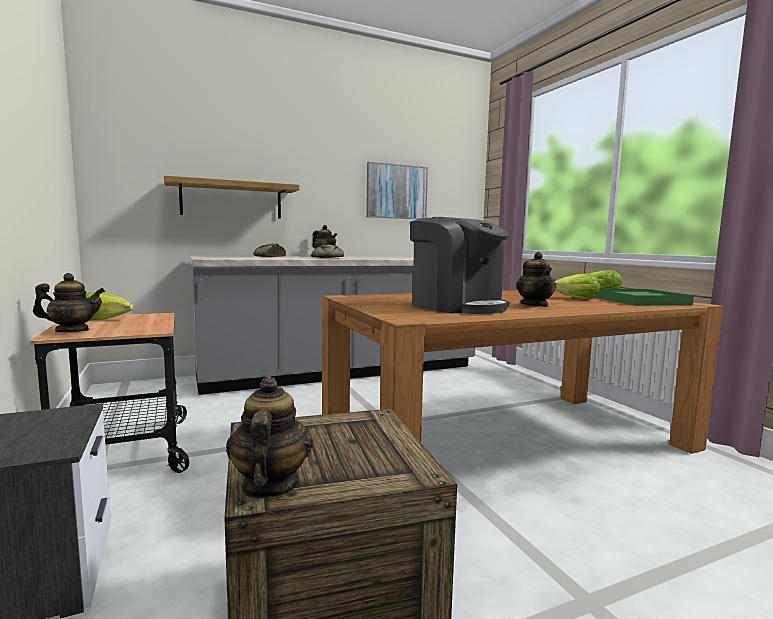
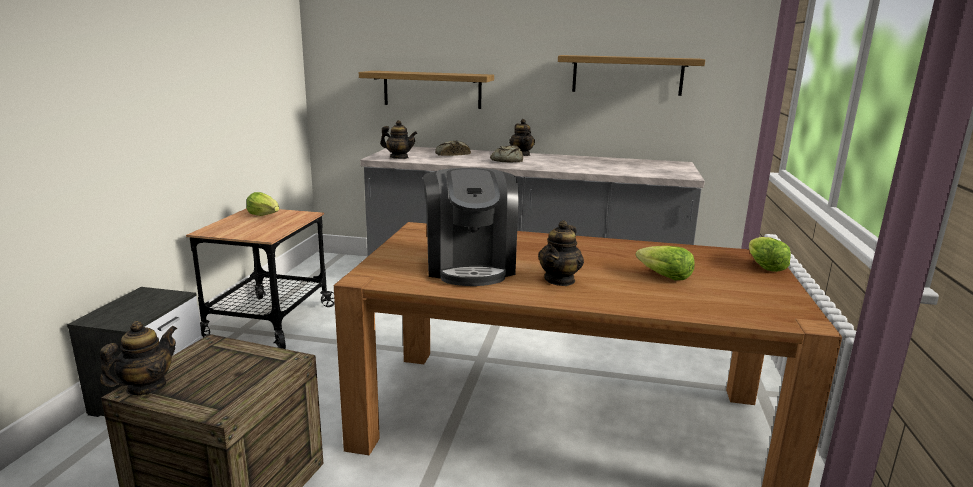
camera: 35 degrees right, 10 degrees up
(72, 331) = (223, 227): teapot -> teapot (399, 158)
(396, 192) = (627, 75): picture -> shelf
(641, 301) = (740, 299): green tray -> none

